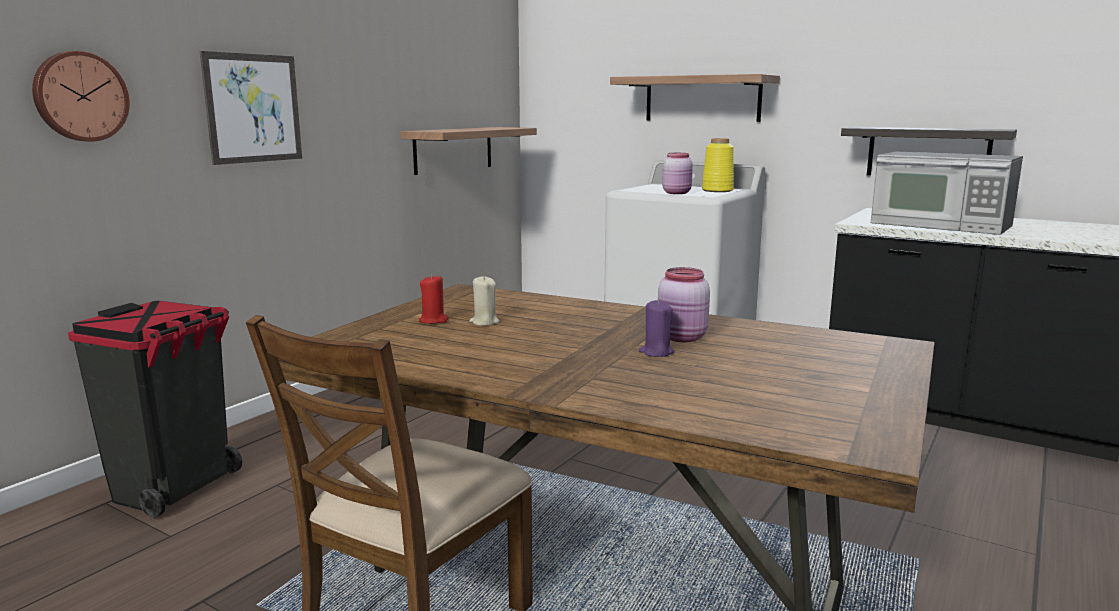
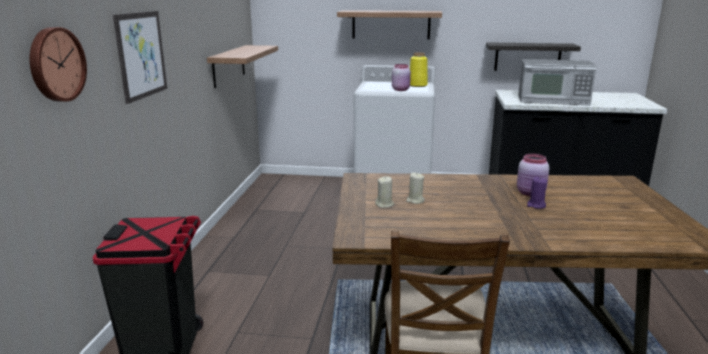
camera: 25 degrees left, 5 degrees up
(434, 320) = (384, 204): red candle -> beige candle

